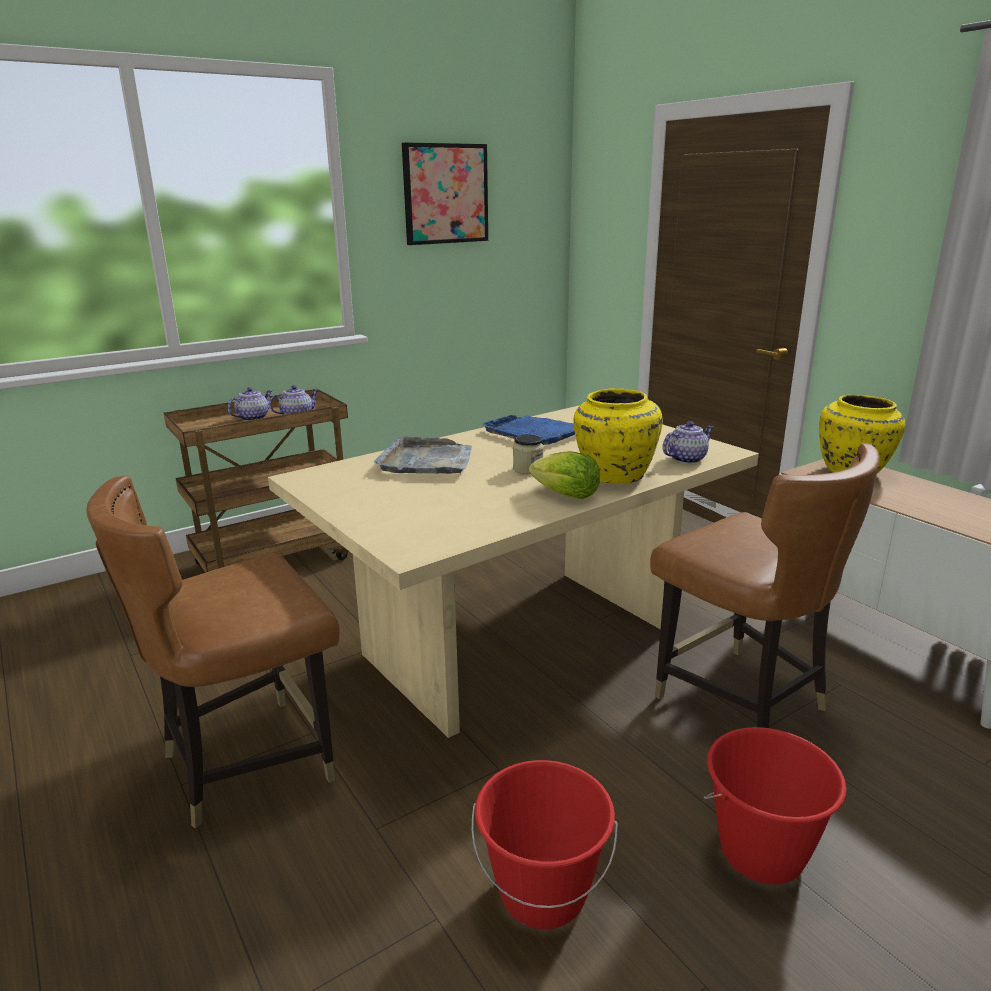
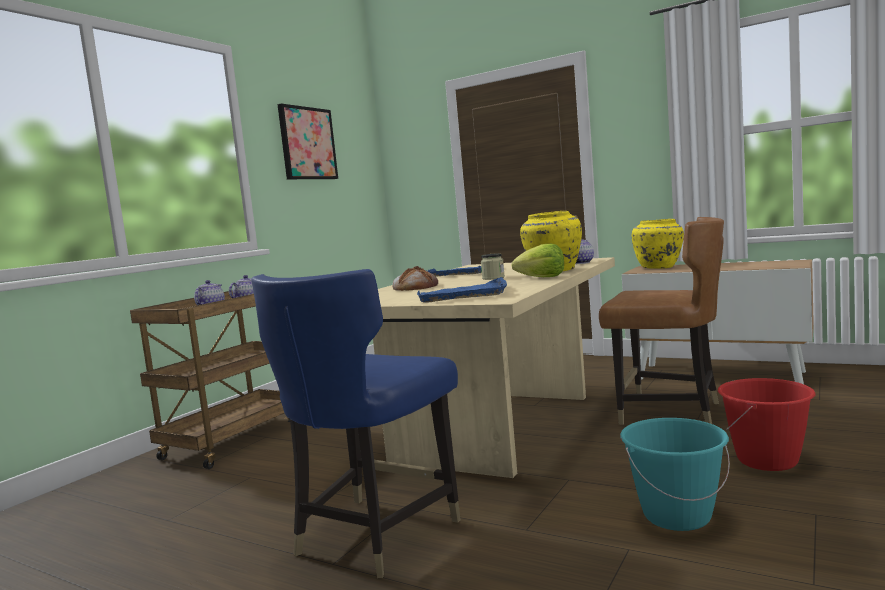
camera: 25 degrees left, 15 degrees down
(248, 761) = (374, 535): brown chair -> blue chair
(414, 514) = (463, 295): none -> blue tray
(427, 461) = (415, 287): grey tray -> bread
(543, 893) = (676, 515): red bucket -> turquoise bucket

